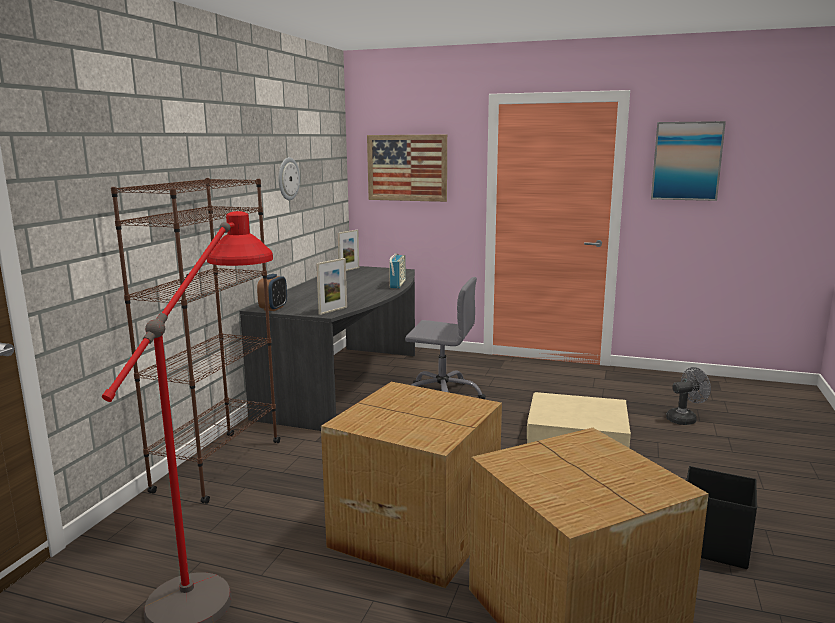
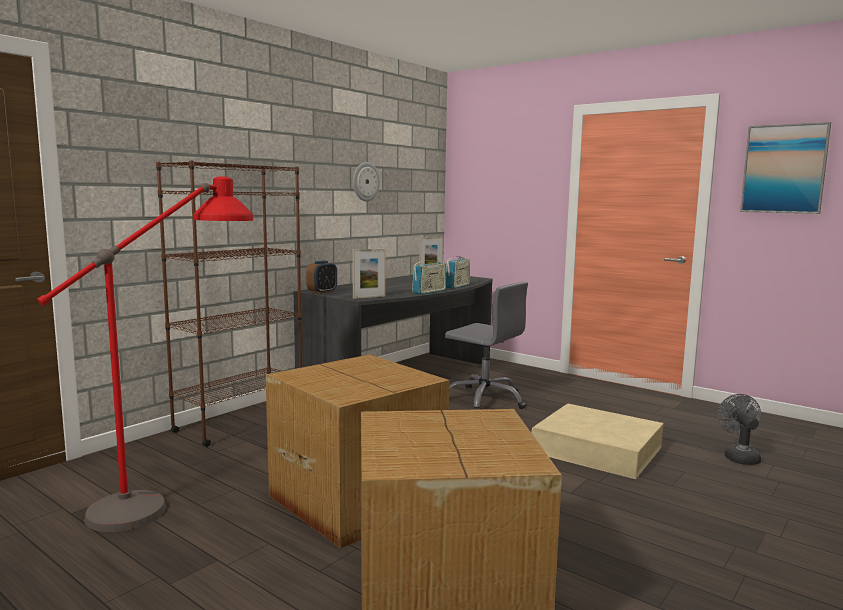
camera: 20 degrees right, 5 degrees down
(382, 296) = (429, 292): none -> radio
(407, 168) = (496, 180): picture -> none
(685, 419) = (739, 456): grey fan -> grey fan turned 90 degrees counterclockwise
(712, 544) = (661, 574): black storage box -> none

